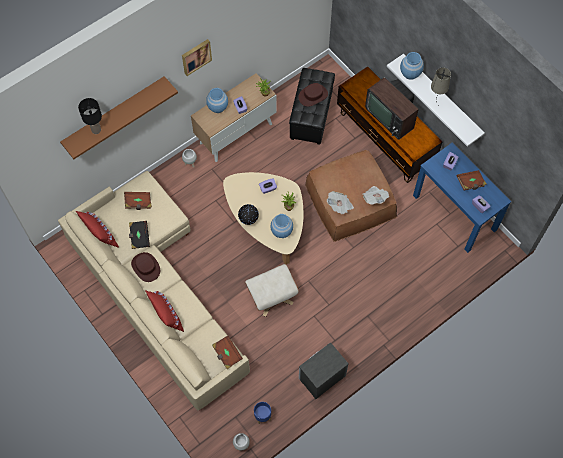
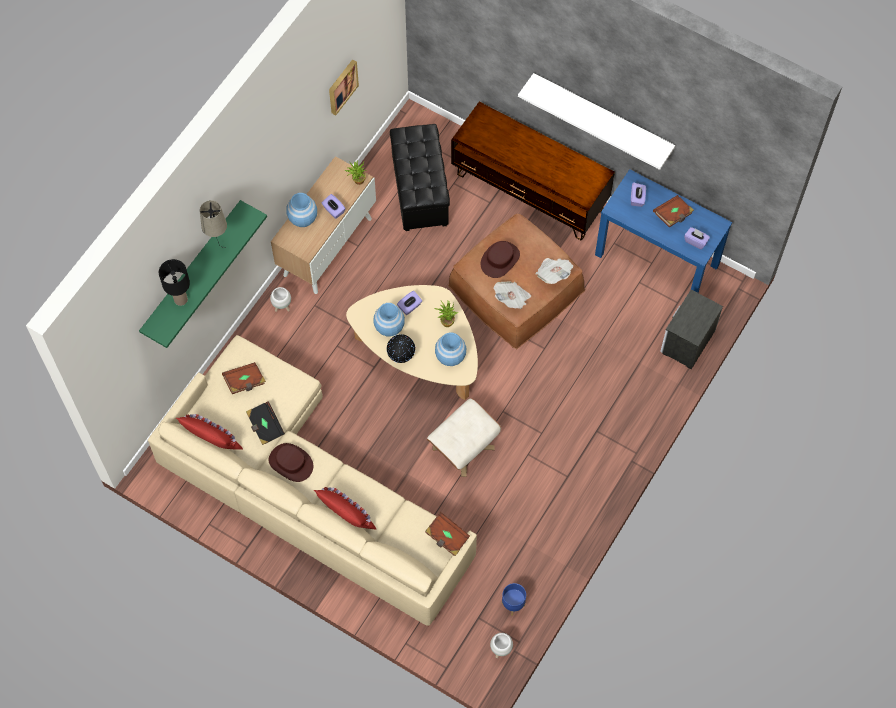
camera: 20 degrees left, 0 degrees up
(114, 114) = (192, 271): brown shelf -> green shelf
(196, 56) = (271, 160): picture -> picture (341, 86)
(313, 95) = (420, 163): brown hat -> brown hat (500, 259)
(321, 377) = (568, 529): nightstand -> nightstand (687, 342)
(391, 115) = (535, 158): television -> none
(410, 73) = (552, 96): blue vase -> blue vase (389, 327)
(434, 104) = (599, 128): beige table lamp -> beige table lamp (219, 248)

